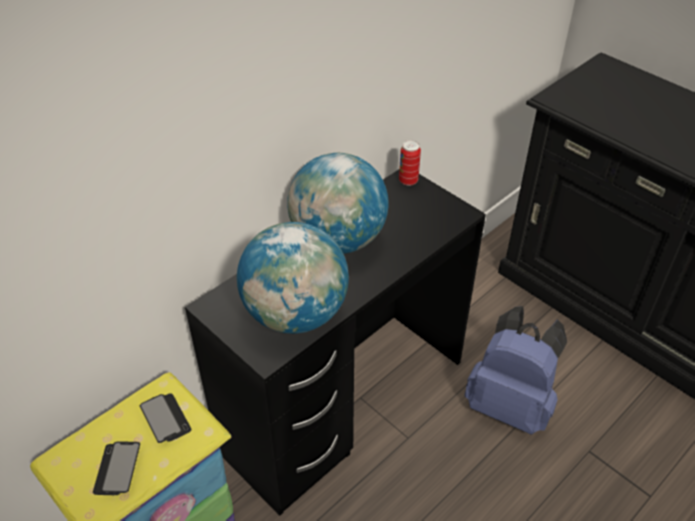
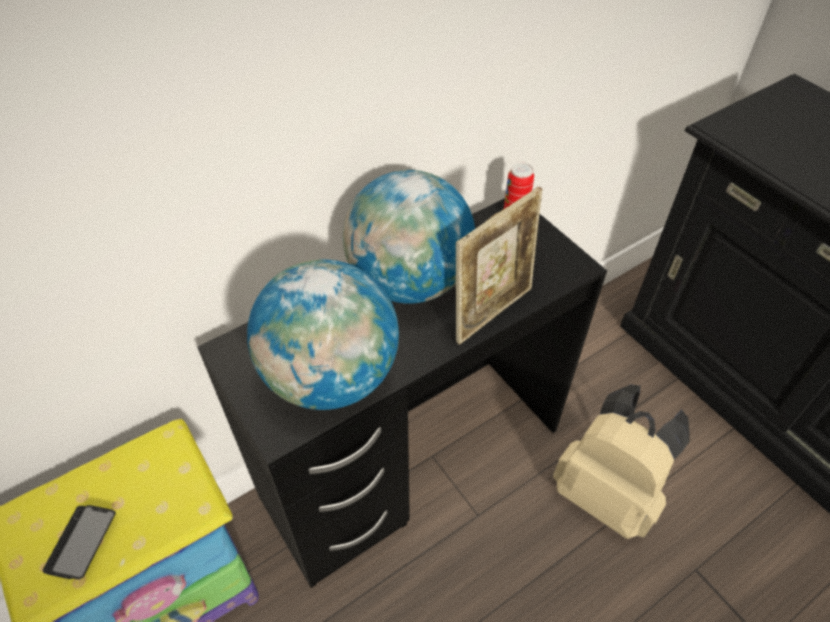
camera: 10 degrees right, 5 degrees up
(165, 418) = (157, 482): phone -> none
(406, 253) = (492, 311): none -> picture frame
(510, 405) = (607, 493): blue backpack -> beige backpack

